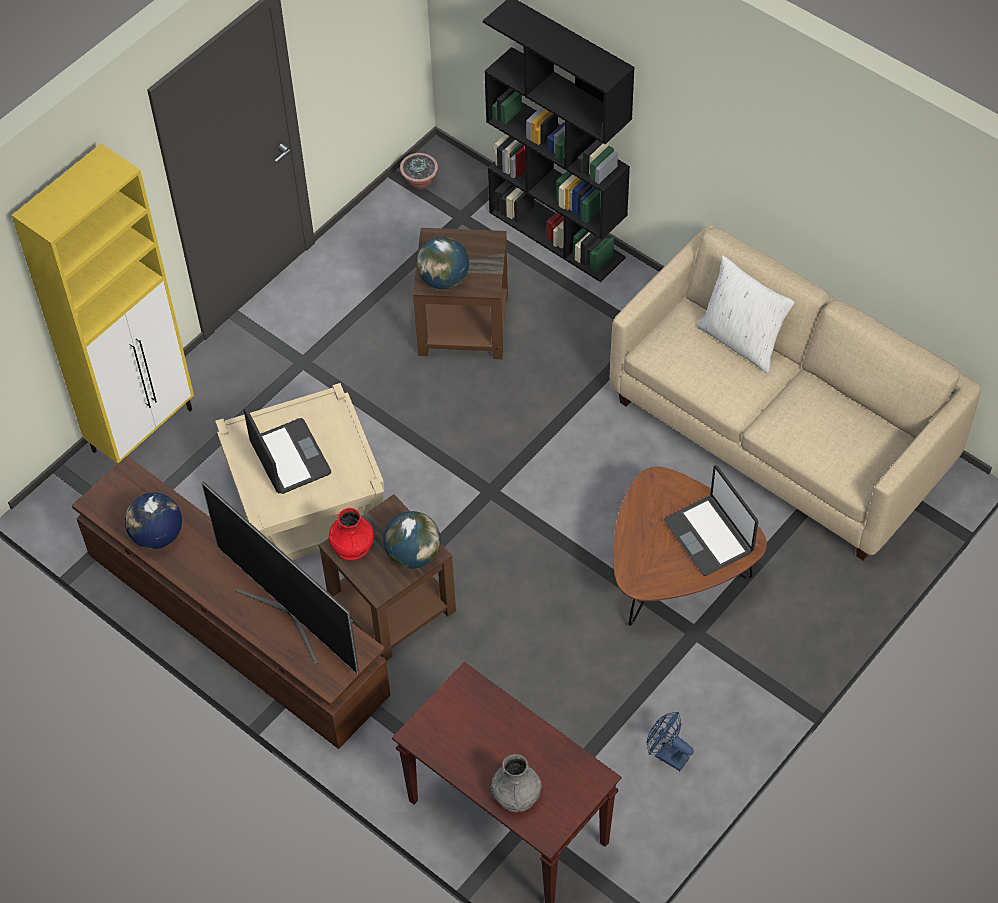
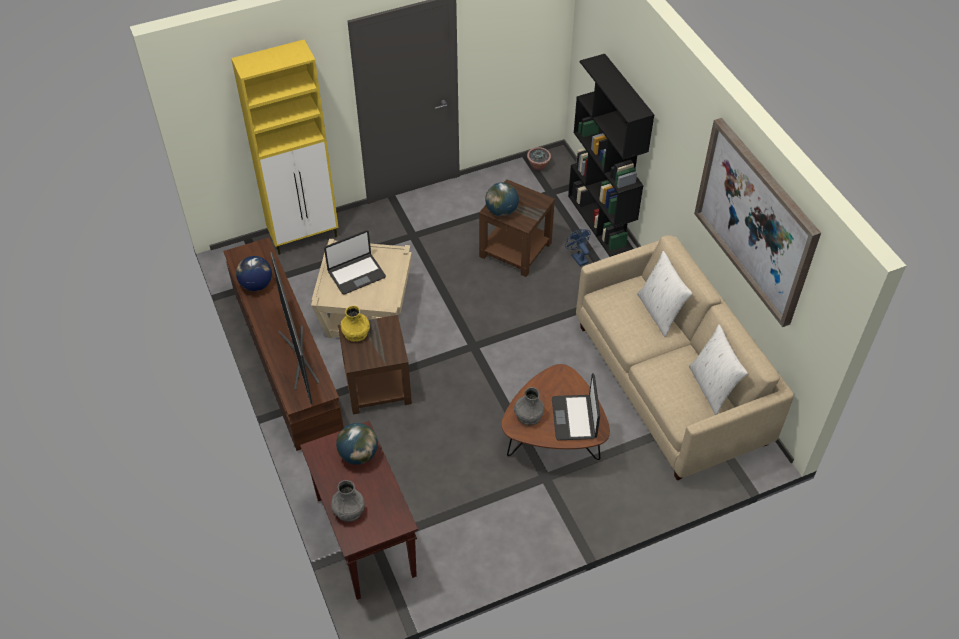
camera: 25 degrees right, 5 degrees down
(289, 458) = (356, 274): laptop -> laptop turned 60 degrees clockwise
(352, 545) = (356, 332): red vase -> yellow vase
(413, 555) = (386, 352): globe -> globe (358, 454)
(648, 559) = (528, 415): none -> grey vase
(667, 755) = (483, 541): blue fan -> blue fan (577, 257)
(861, 176) = (756, 221): none -> picture
(865, 418) = (712, 387): none -> white pillow

